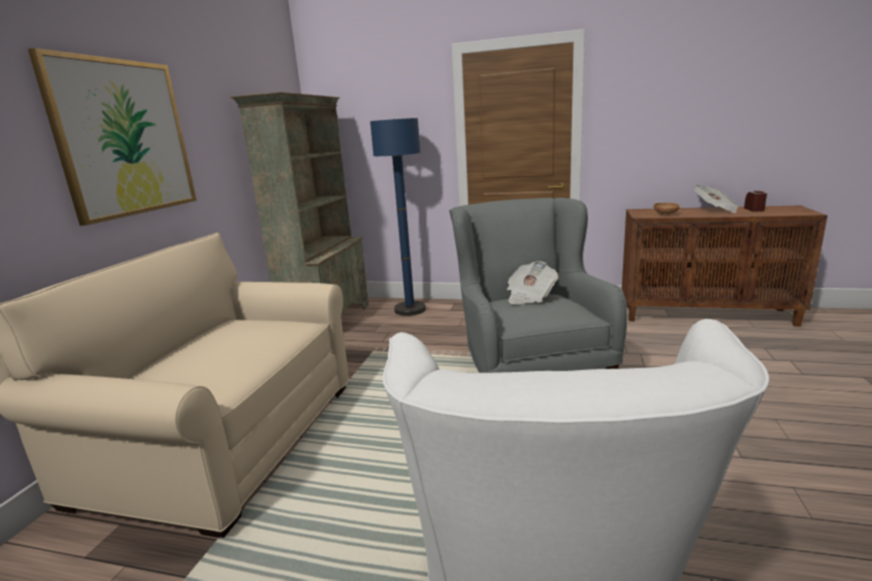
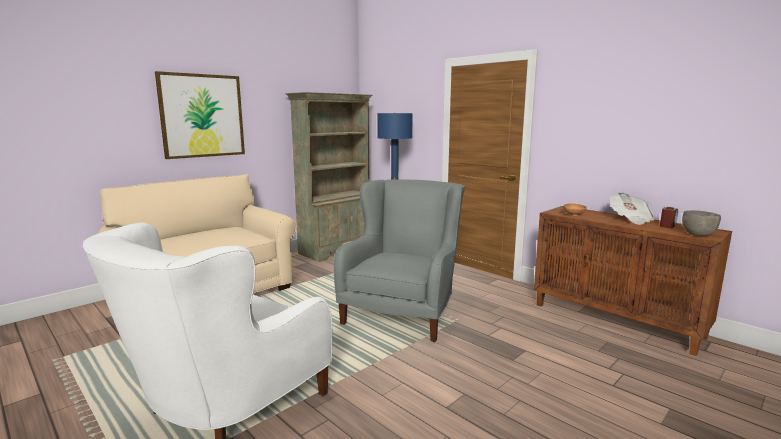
camera: 30 degrees right, 5 degrees down
(529, 297) = (403, 253): newspaper -> none
(797, 212) = (698, 235): none -> grey bowl

